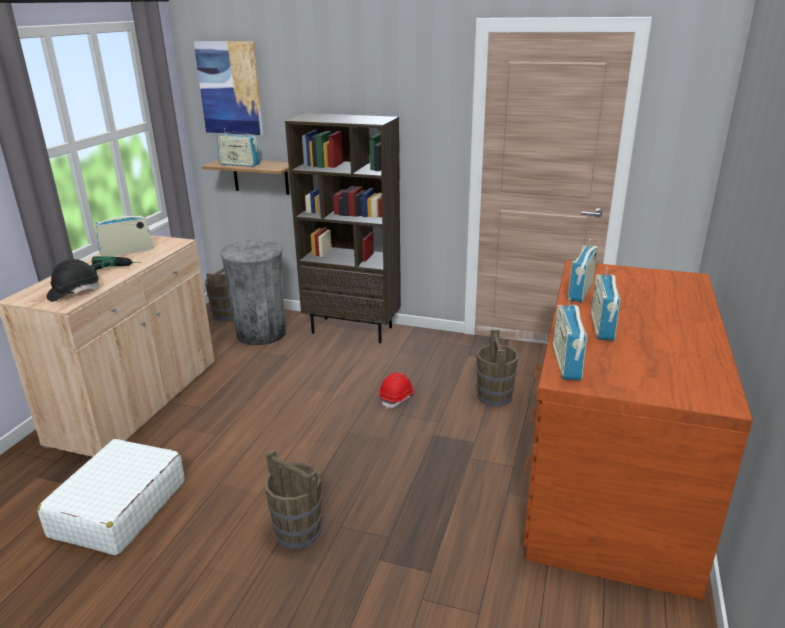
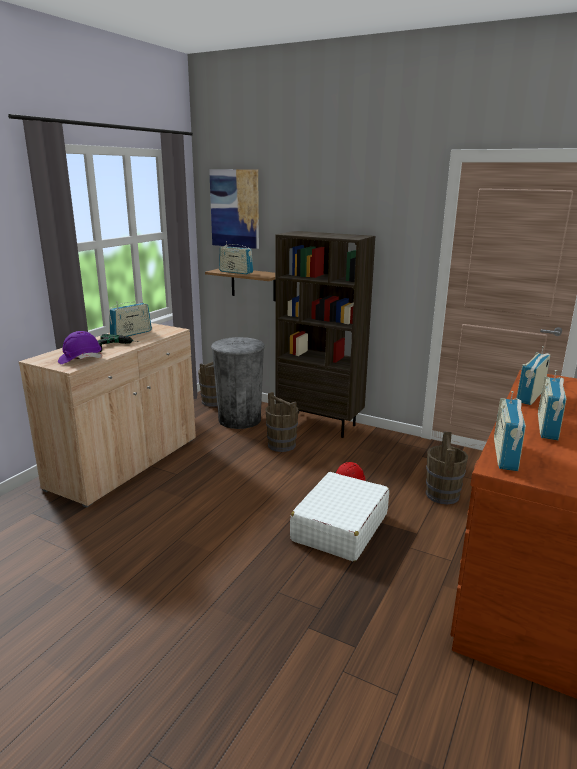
camera: 10 degrees right, 5 degrees down
(74, 292) = (80, 359): black hard hat -> purple hard hat
(118, 509) = (90, 548): white suitcase -> white suitcase (339, 527)
(127, 252) = (131, 334): radio -> radio turned 150 degrees clockwise
(298, 531) = (238, 590): brown bucket -> brown bucket (281, 445)

